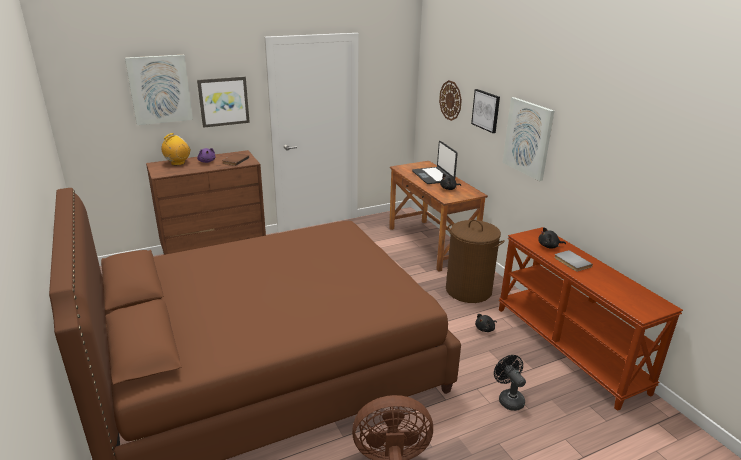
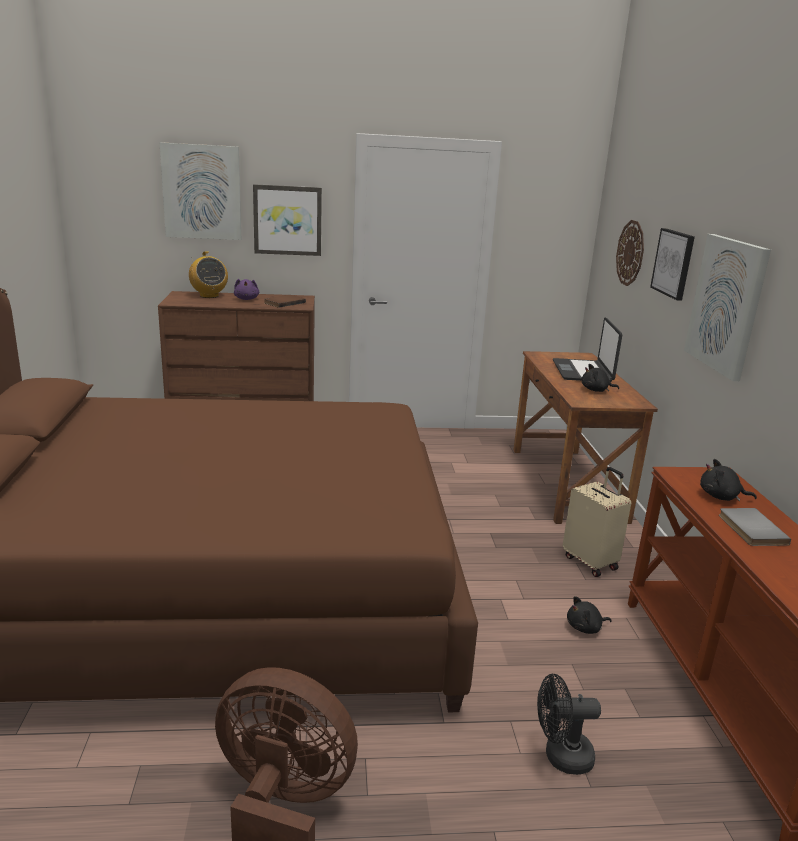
camera: 20 degrees right, 5 degrees down
(177, 163) = (209, 296): radio -> radio turned 90 degrees clockwise
(468, 290) = (591, 562): brown laundry basket -> beige suitcase
(508, 398) = (560, 756): black fan -> black fan turned 90 degrees counterclockwise

